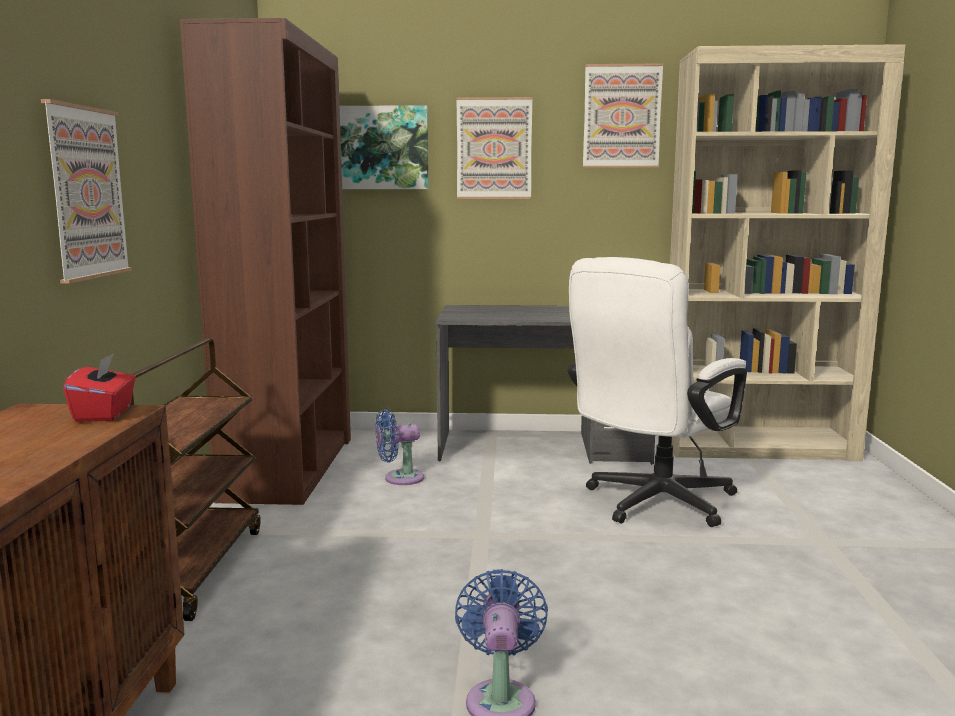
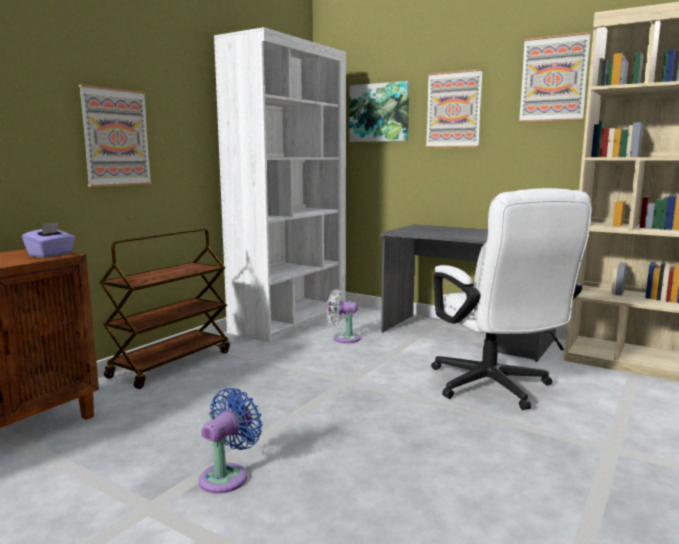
camera: 30 degrees right, 0 degrees up
(105, 414) = (51, 254): red tissue box -> purple tissue box
(290, 467) = (290, 321): brown bookcase -> white bookcase
(399, 478) = (343, 338): blue fan -> white fan
(651, 504) = (495, 389): white office chair -> white office chair turned 90 degrees counterclockwise

